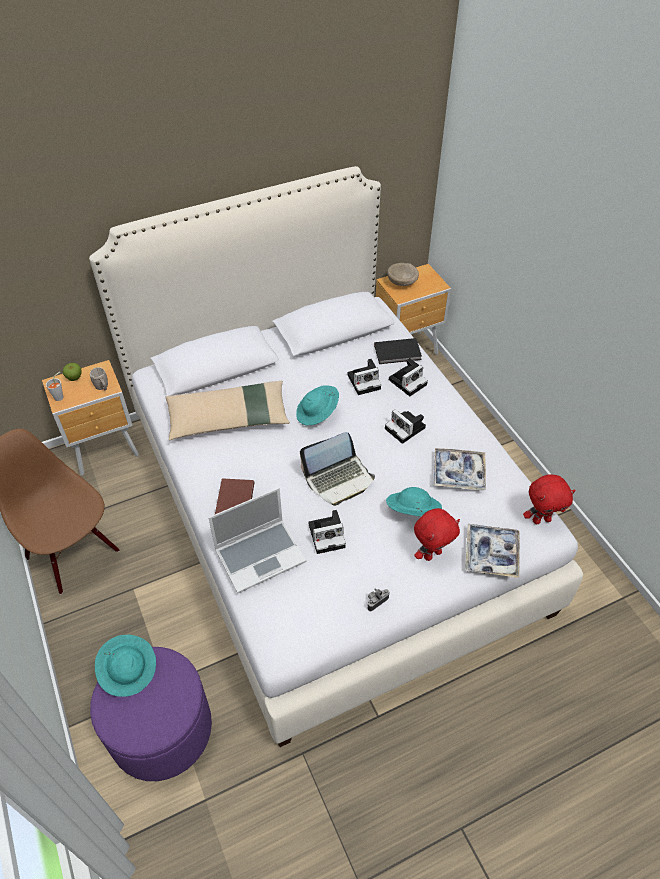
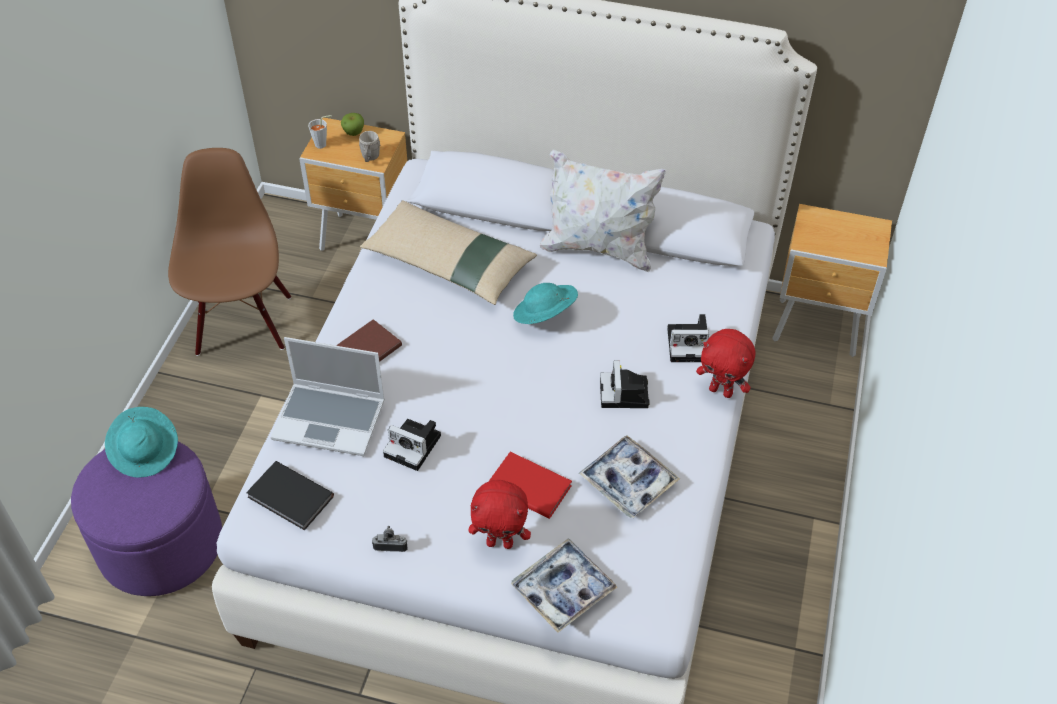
camera: 40 degrees right, 0 degrees up
(305, 359) = (598, 248): none -> white pillow
(339, 479) = (489, 399): laptop -> none
(365, 381) = (638, 313): camera -> none
(398, 353) = (714, 305): black book -> black book (290, 498)
(402, 283) = (827, 226): beige bowl -> none
(412, 511) = (529, 485): turquoise hat -> red book
(541, 519) = (665, 598): red plush toy -> red plush toy (721, 391)

